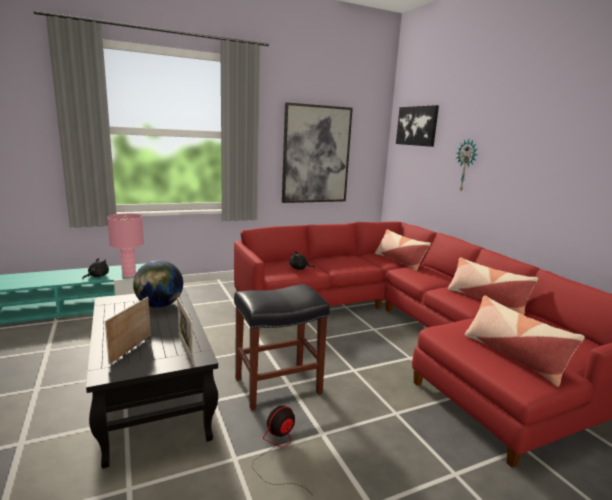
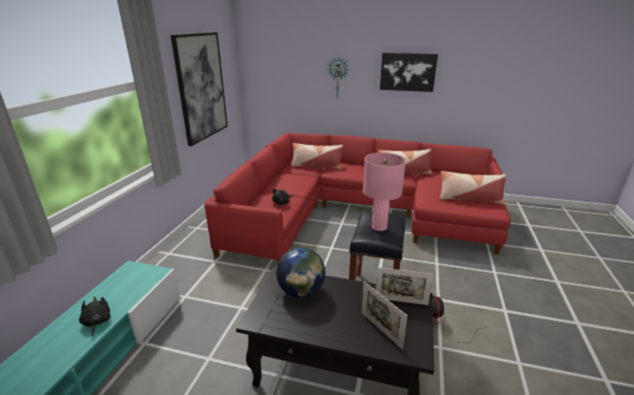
camera: 50 degrees left, 10 degrees up
(129, 275) = (131, 297): pink table lamp -> pink table lamp (379, 227)
(417, 126) = (275, 45): picture -> picture (407, 72)

